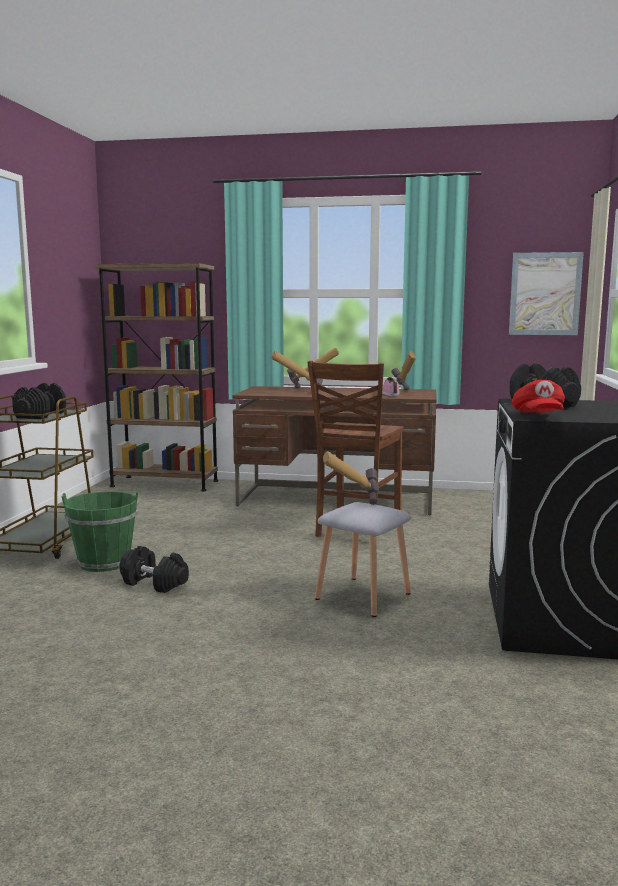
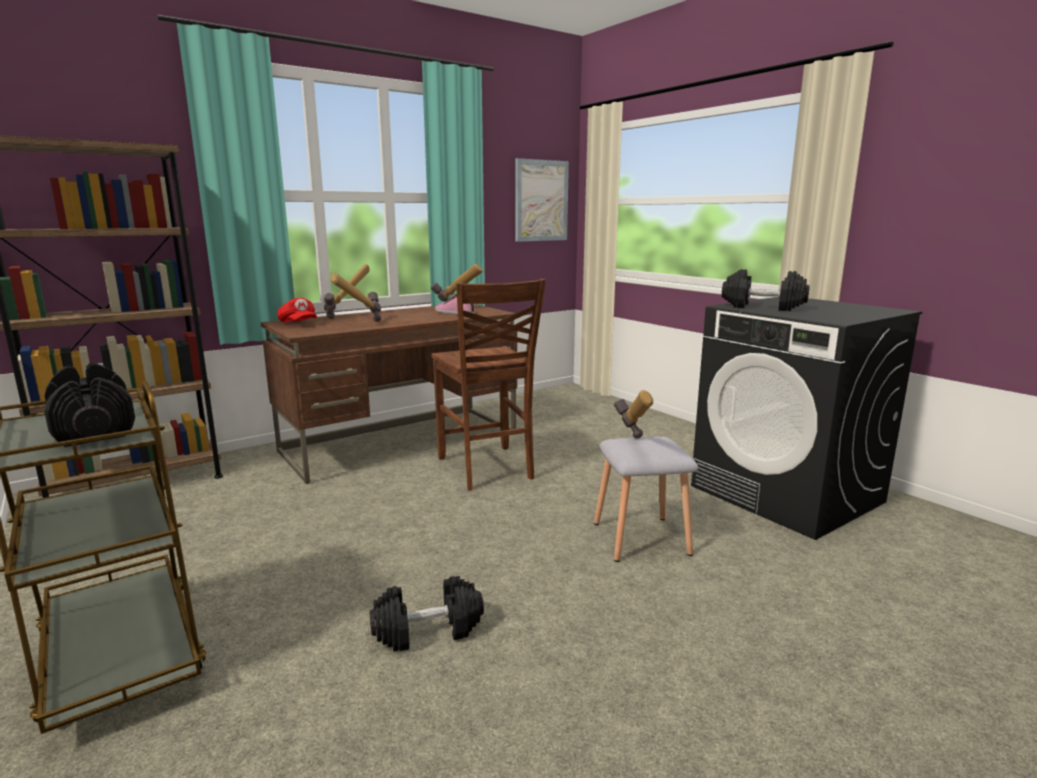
camera: 45 degrees left, 5 degrees up
(105, 562) = (294, 636): green bucket -> none
(538, 416) = (831, 319): red cap -> red cap (298, 324)

